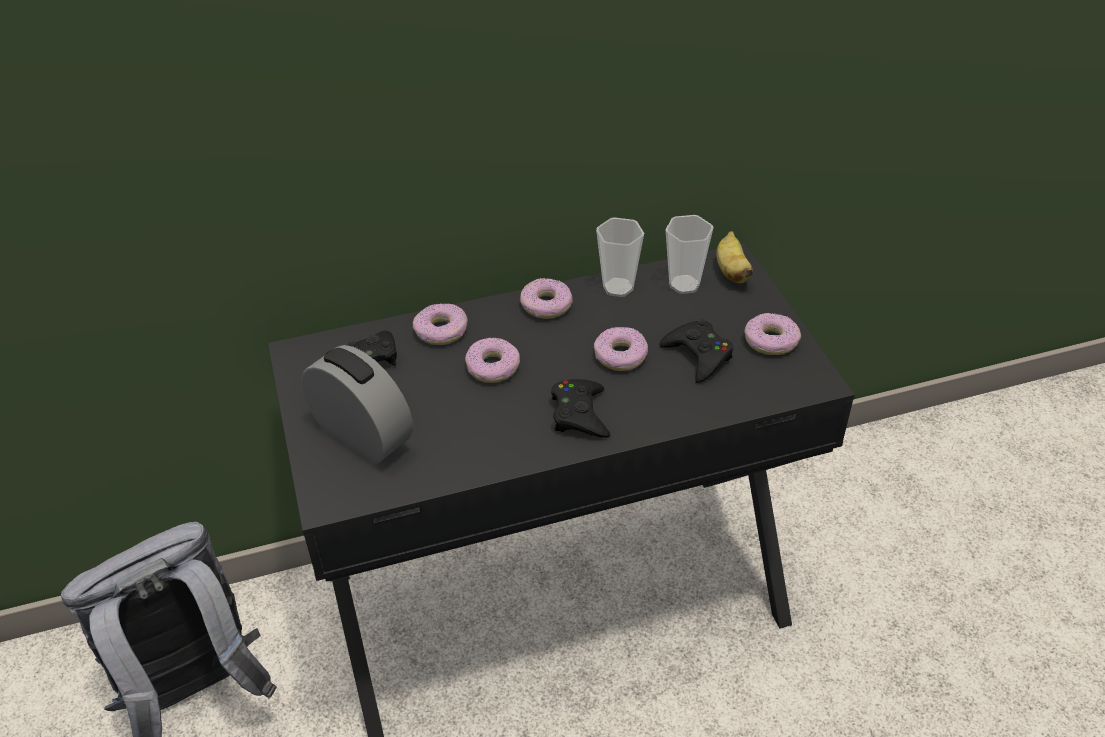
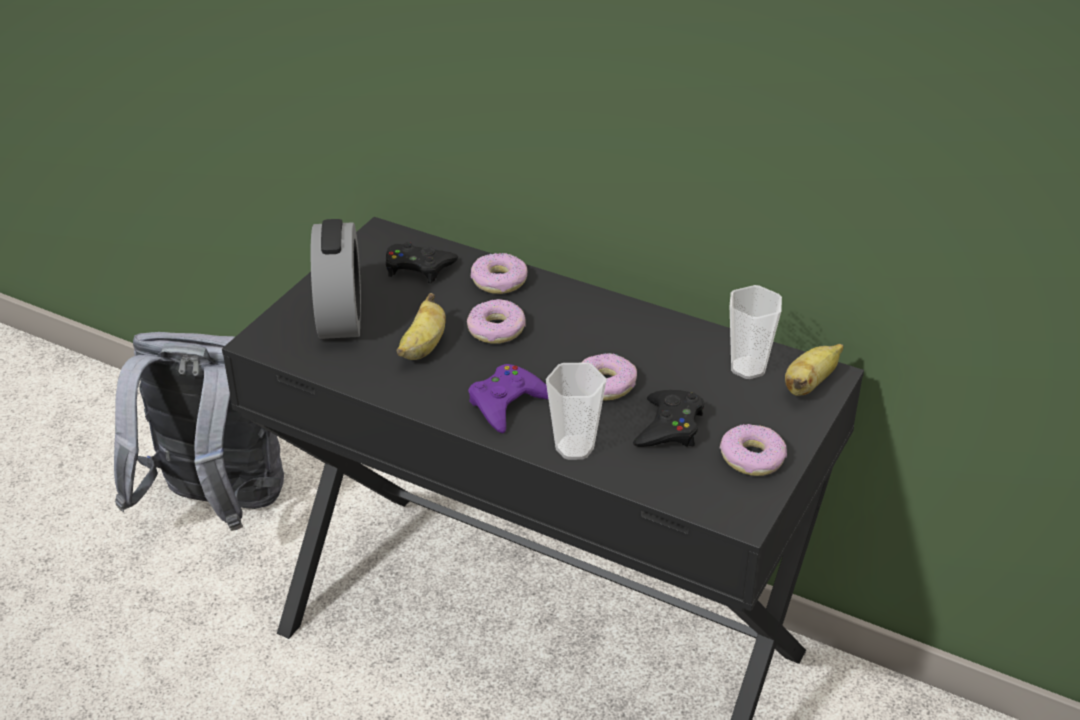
camera: 45 degrees right, 5 degrees down
(461, 416) = (423, 347): none -> banana
(546, 305) = (605, 312): donut -> none
(579, 414) = (507, 403): black game controller -> purple game controller
(618, 287) = (686, 335): cup -> cup (574, 448)

